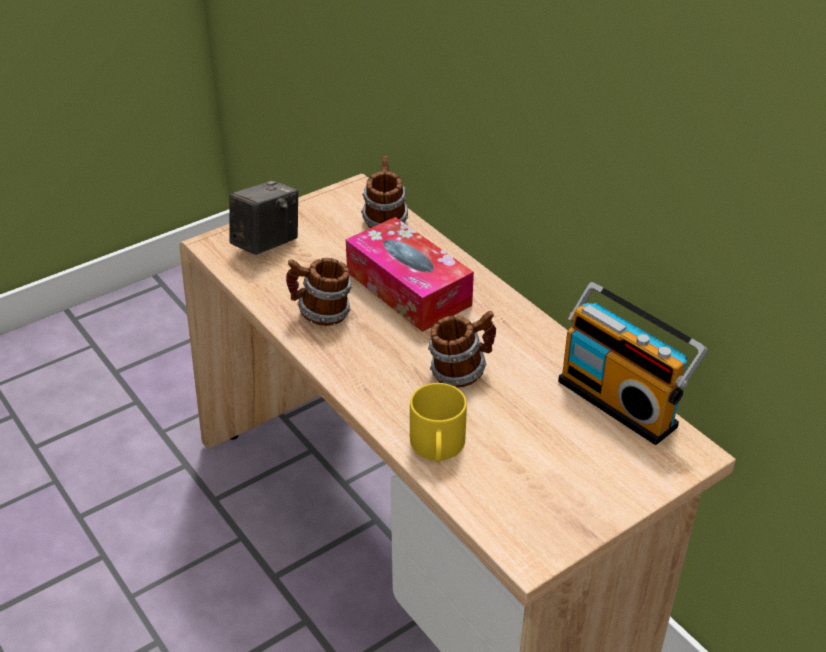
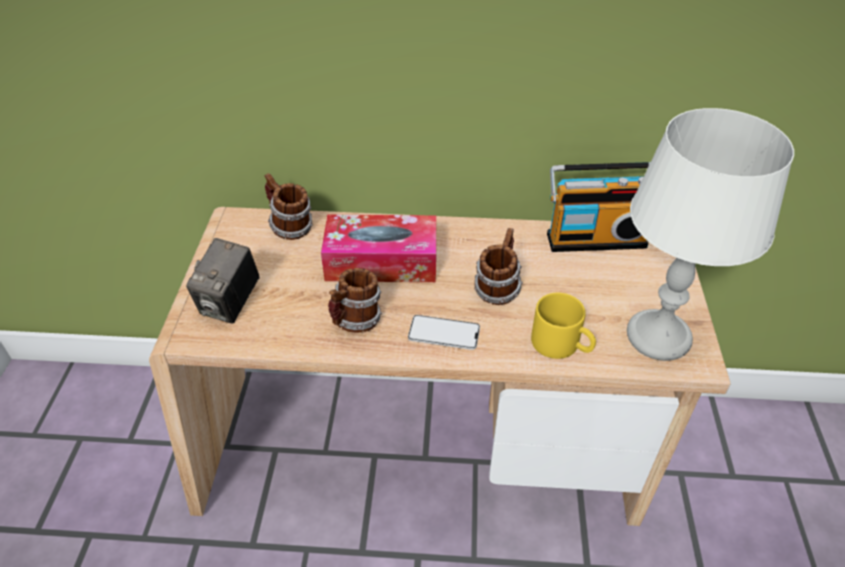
camera: 50 degrees left, 5 degrees up
(266, 243) = (231, 304): camera -> camera turned 150 degrees counterclockwise
(367, 369) = (444, 333): none -> phone
(528, 511) = (659, 337): none -> white table lamp

